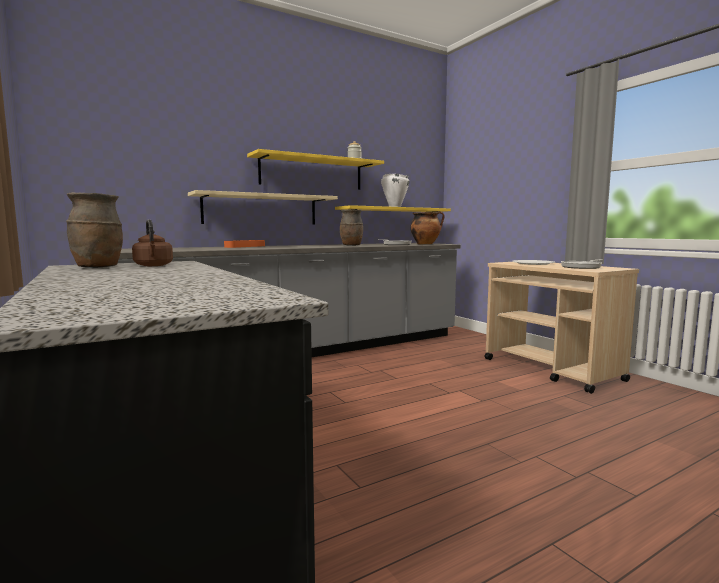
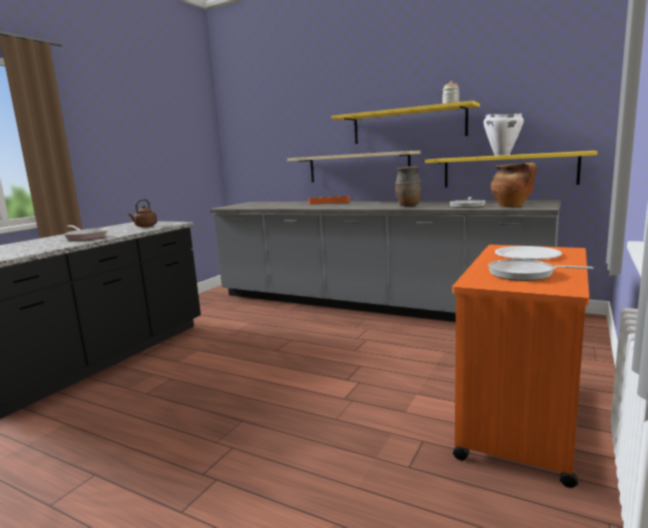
camera: 60 degrees right, 5 degrees up
(98, 267) = (128, 225): brown vase -> none
(163, 275) = (86, 237): none -> frying pan
(552, 370) = (521, 419): beige cart -> orange cart

